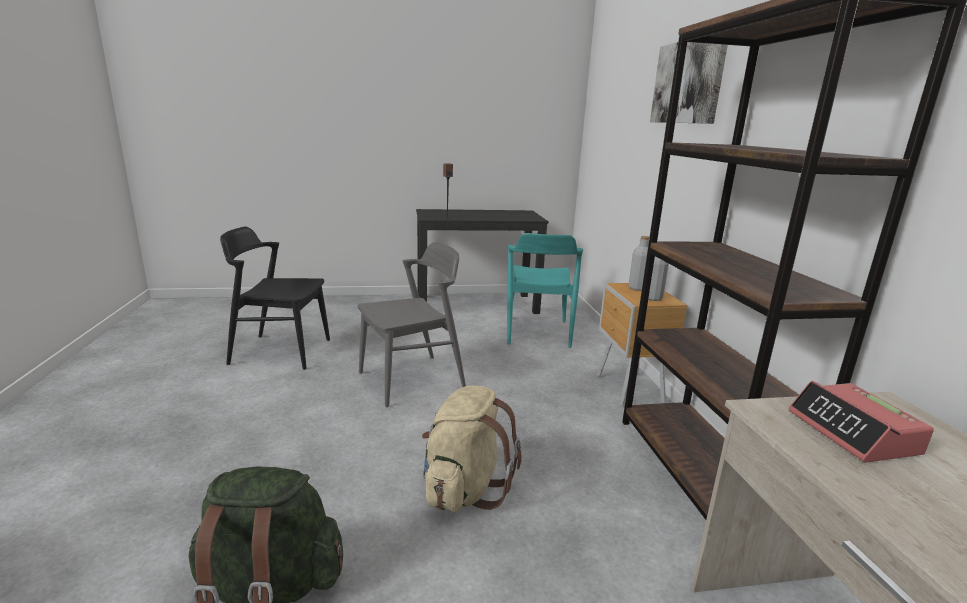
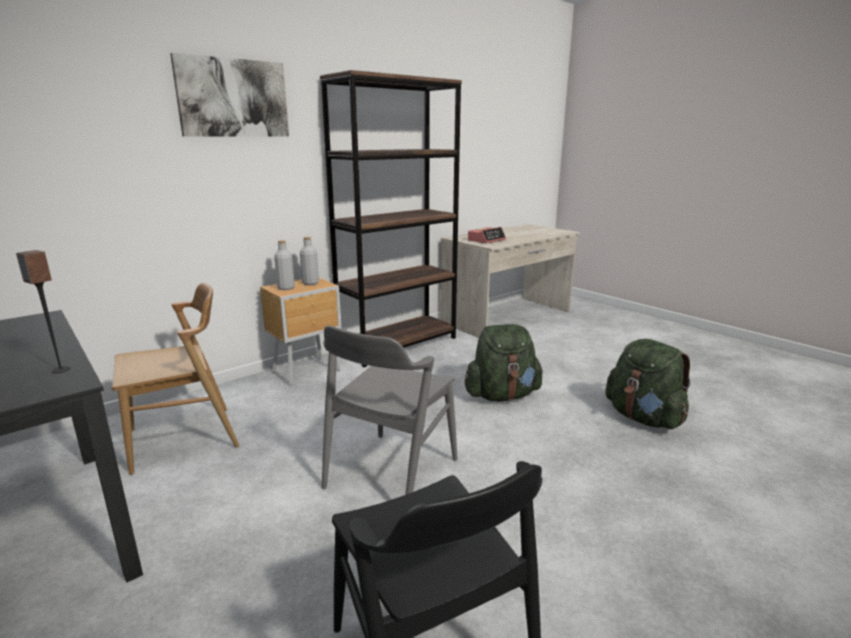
camera: 120 degrees left, 0 degrees up
(412, 380) = (391, 473): grey chair -> grey chair turned 90 degrees counterclockwise
(464, 488) = (502, 395): beige backpack -> green backpack
(537, 332) = (183, 438): turquoise chair -> brown chair

